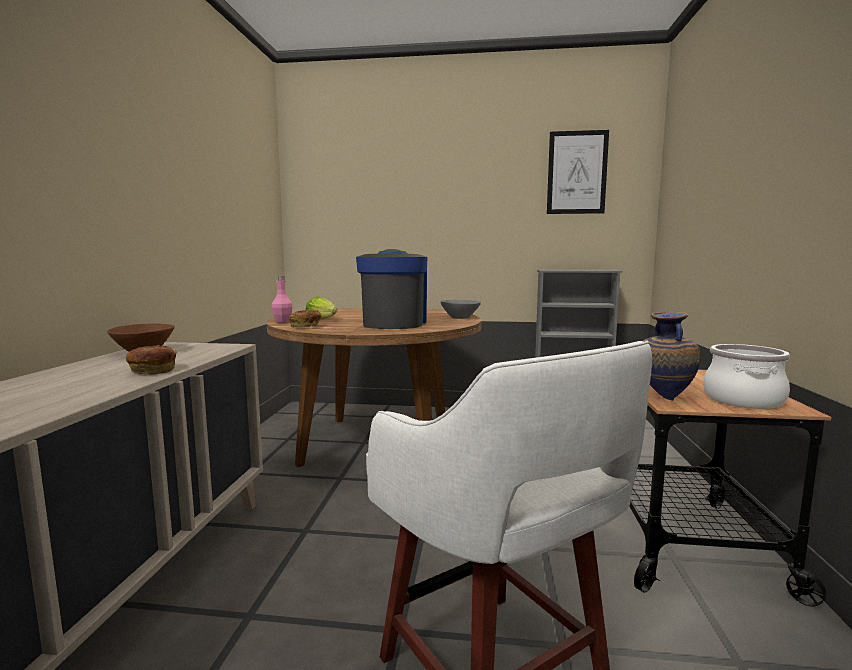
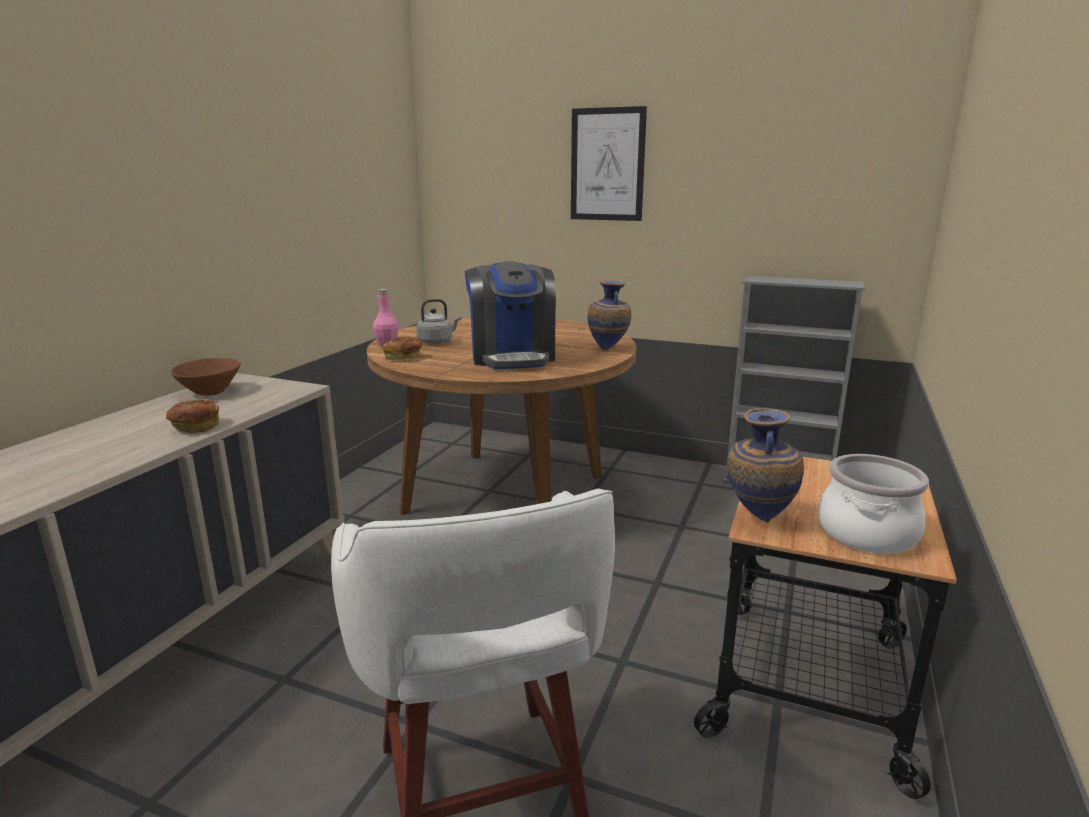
camera: 15 degrees right, 10 degrees up
(322, 319) = (437, 341): lettuce -> grey kettle
(394, 323) = (512, 357): coffee machine -> coffee machine turned 150 degrees clockwise
(460, 318) = (608, 349): grey bowl -> vase
(577, 173) = (818, 131): picture -> picture (607, 165)

